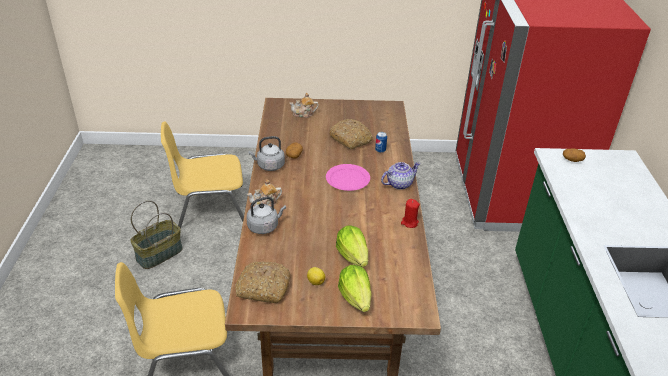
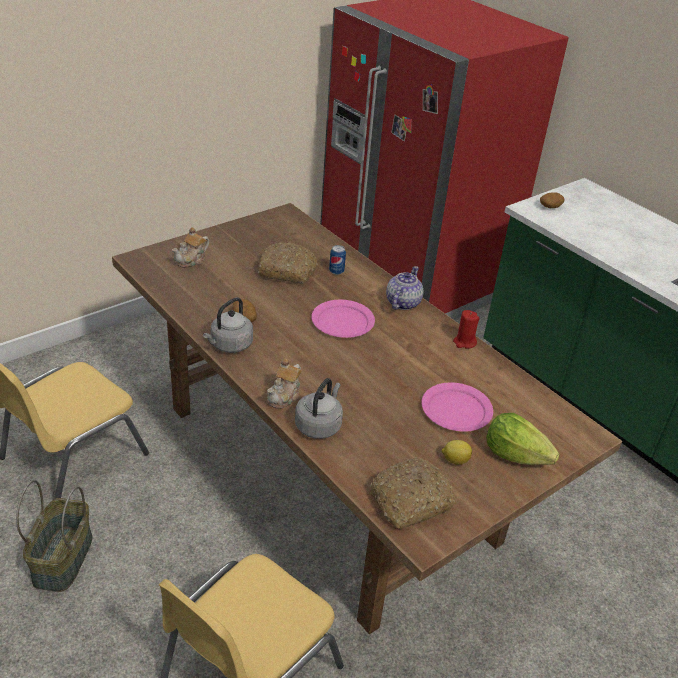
camera: 40 degrees left, 0 degrees up
(353, 256) = (456, 409): lettuce -> pink plate

